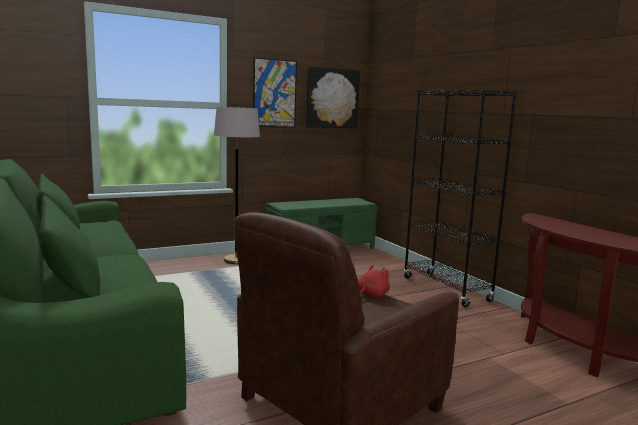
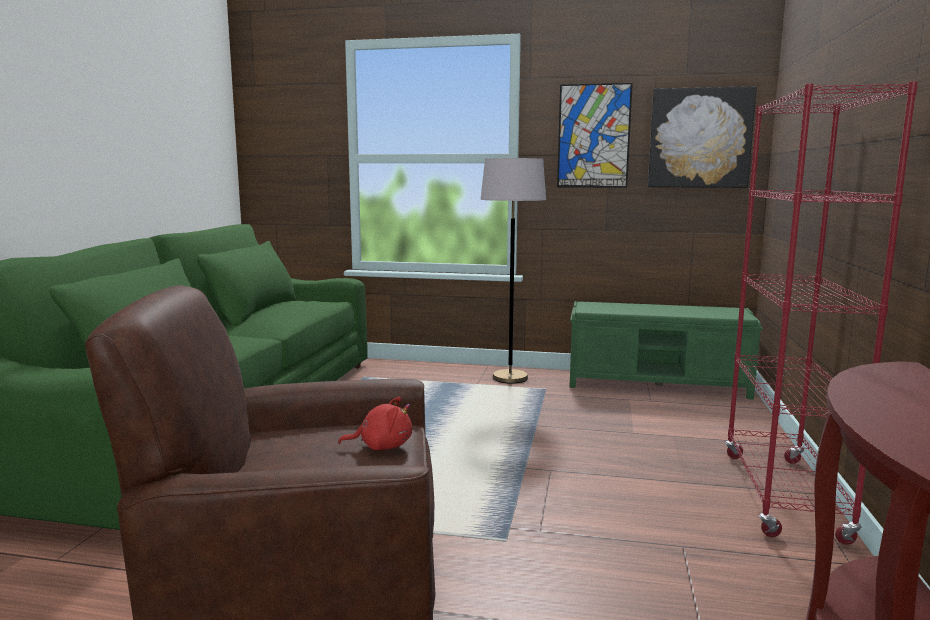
camera: 40 degrees right, 0 degrees up
(446, 289) = (782, 495): black bookcase -> red bookcase

